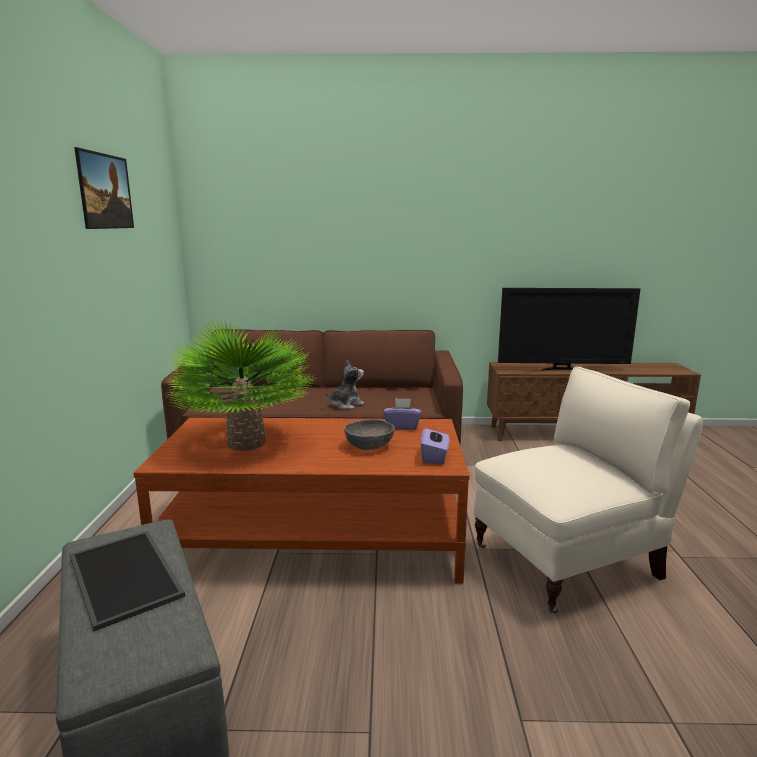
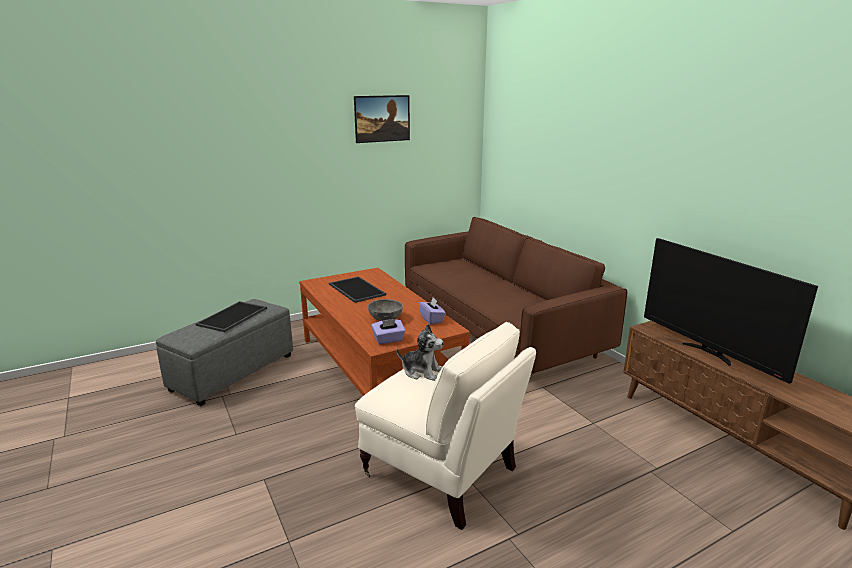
camera: 60 degrees right, 5 degrees up
(246, 443) = (355, 289): potted plant -> tray
(345, 405) = (485, 299): plush toy -> plush toy (421, 372)

